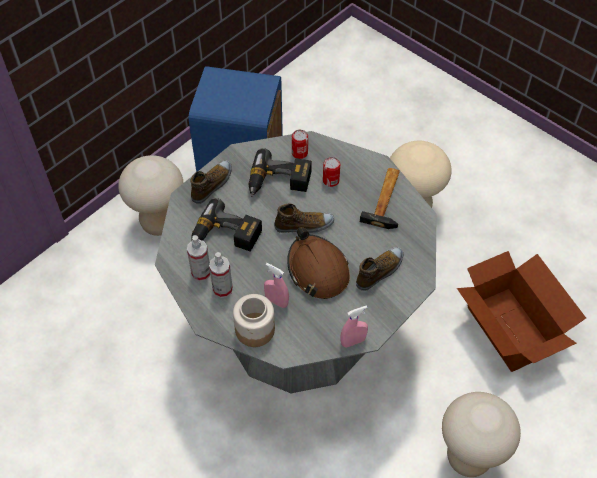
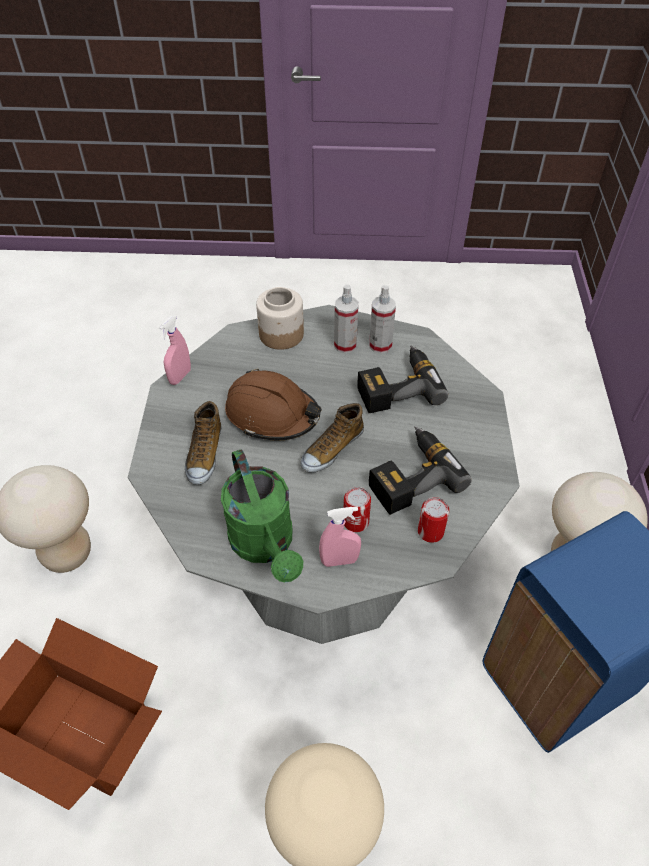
camera: 140 degrees right, 5 degrees down
(212, 185) = (475, 426): shoe -> none
(276, 301) = (285, 365): pink spray bottle -> pink spray bottle (339, 561)
(386, 199) = (265, 545): hammer -> green watering can

